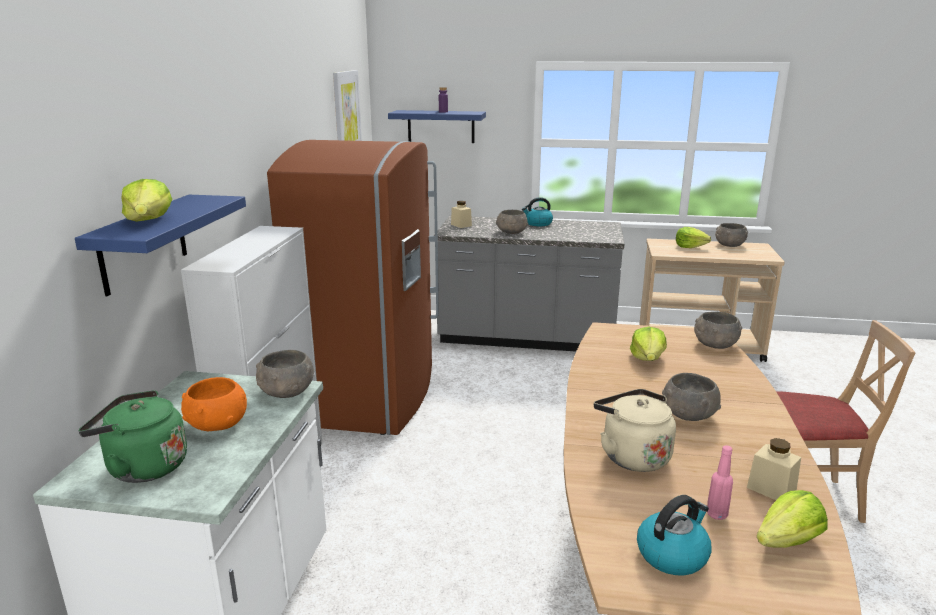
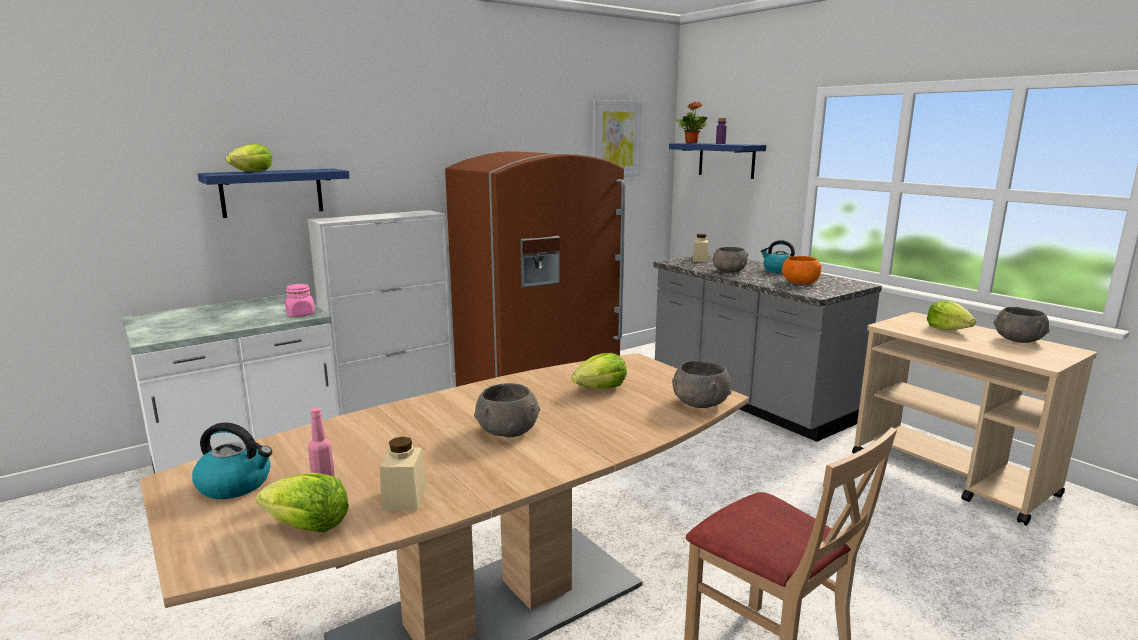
camera: 45 degrees right, 5 degrees down
(143, 467) = (168, 321): green kettle -> none
(217, 423) = (237, 316): orange bowl -> orange bowl (800, 282)
(286, 392) = (300, 314): grey bowl -> pink jar
(407, 111) = (691, 143): none -> potted plant
(632, 455) = (389, 431): beige kettle -> none

